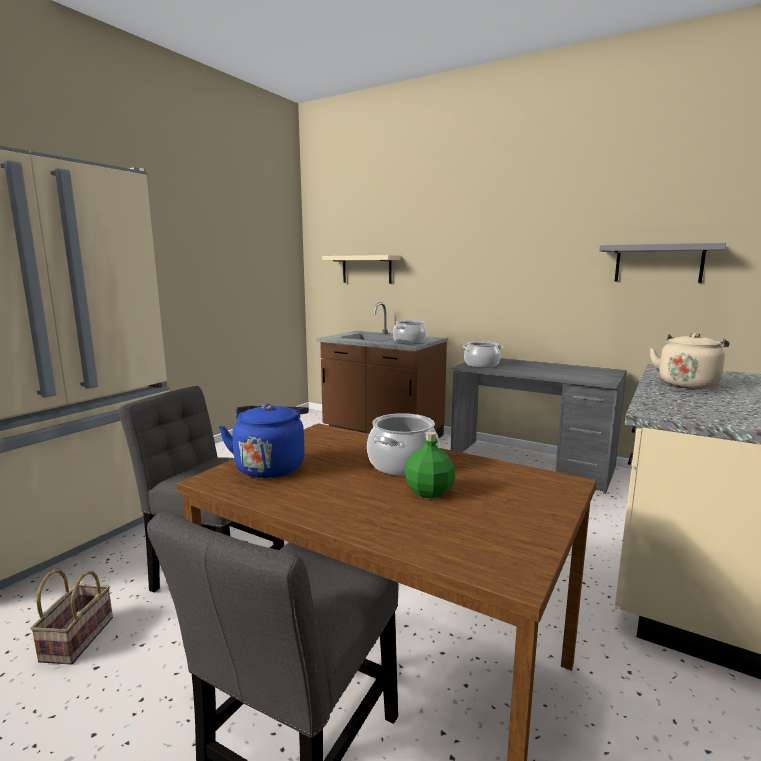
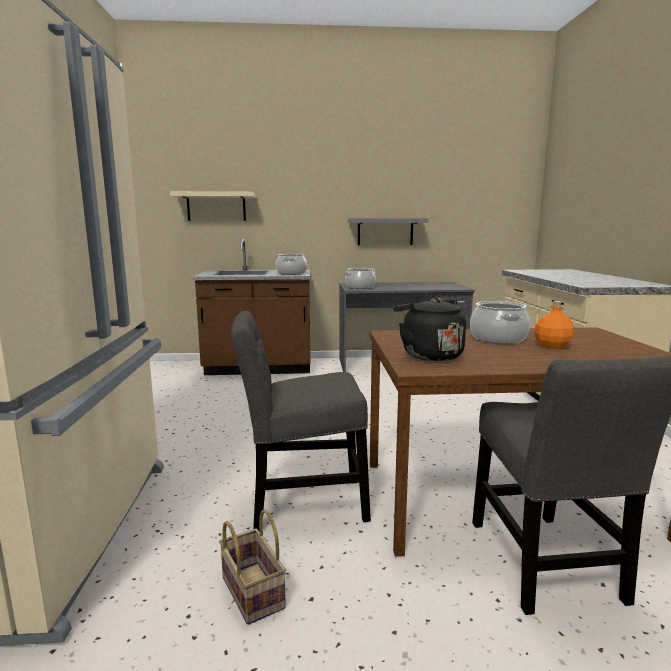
camera: 35 degrees left, 0 degrees up
(271, 466) = (428, 355): blue kettle -> black kettle
(428, 492) = (552, 346): green bottle -> orange bottle
(658, 263) = (469, 202): grey shelf -> grey shelf (385, 231)
(687, 384) = (556, 275): beige kettle -> none

